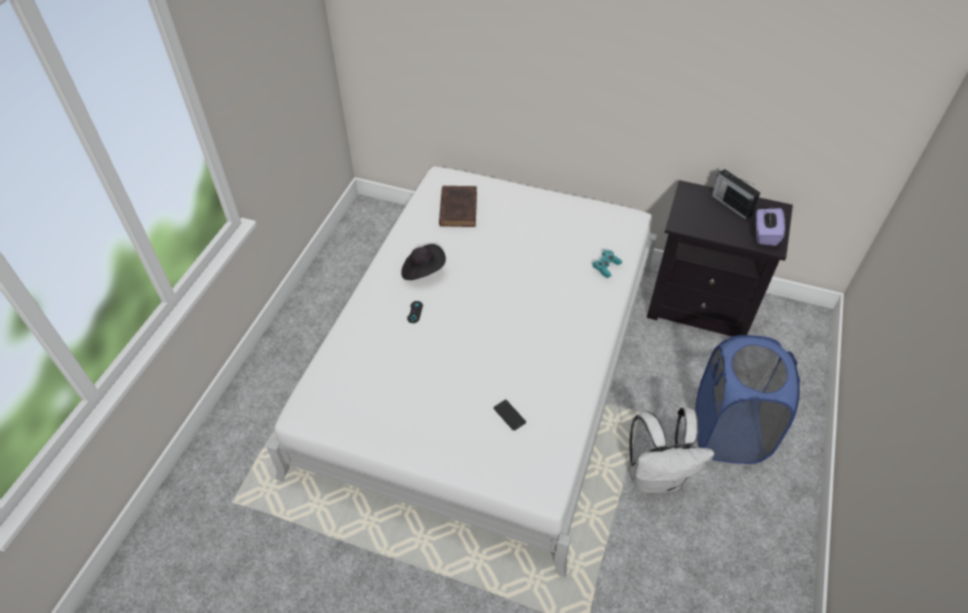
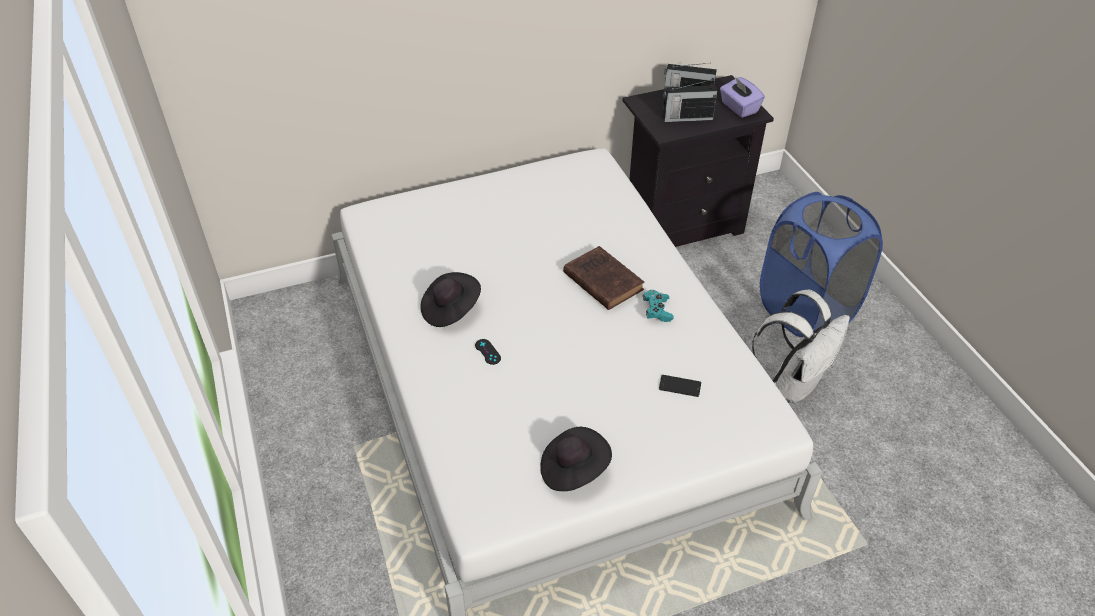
camera: 40 degrees left, 5 degrees down
(385, 421) = (573, 469): none -> black hat
(458, 208) = (418, 233): brown book -> brown book (601, 280)
(606, 267) = (621, 210): turquoise game controller -> turquoise game controller (657, 311)
(710, 221) = (686, 118): none -> radio

